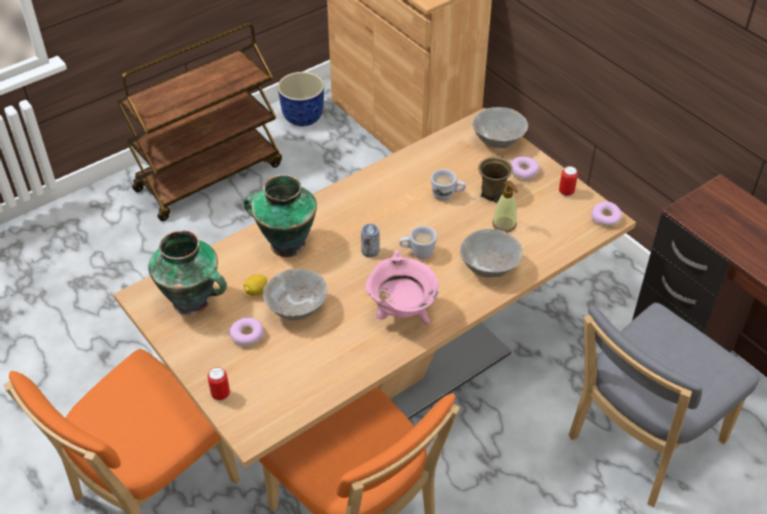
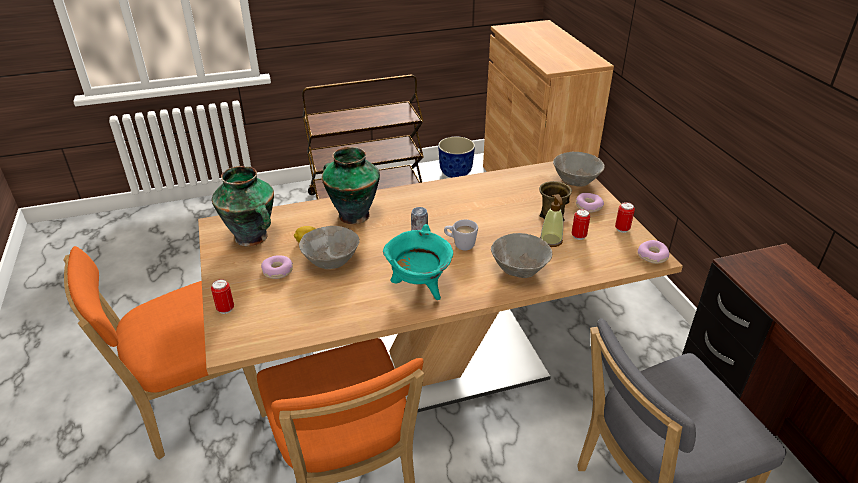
camera: 20 degrees right, 10 degrees down
(402, 314) = (419, 287): pink cooking pot -> turquoise cooking pot
(447, 195) = (510, 210): white mug -> none
(528, 212) = (578, 236): none -> can

